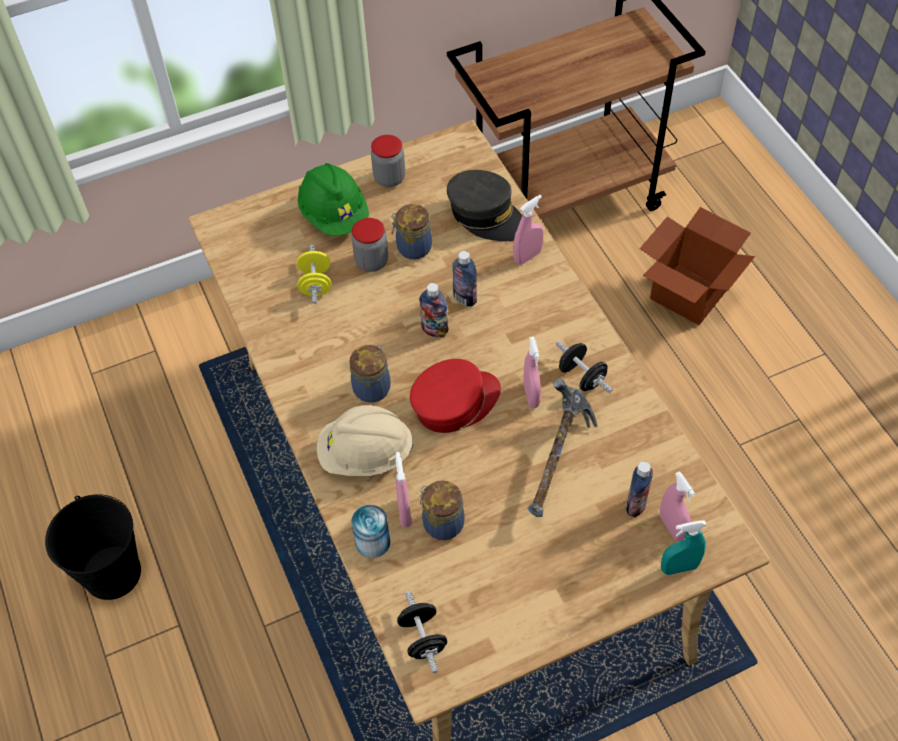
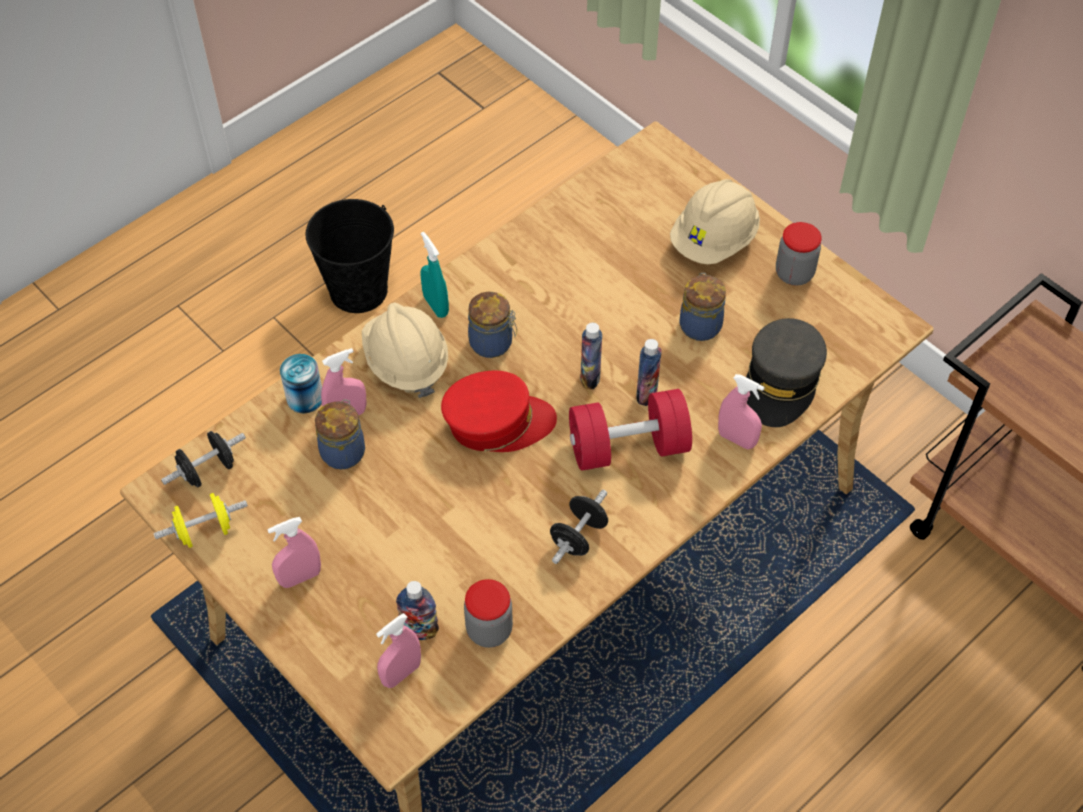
camera: 70 degrees right, 0 degrees up
(315, 284) = (610, 253): yellow dumbbell -> yellow dumbbell (205, 531)
(334, 215) = (714, 240): green hard hat -> beige hard hat
(372, 261) = (662, 293): jar -> jar (489, 630)
(455, 403) = (498, 423): red cap -> red cap turned 45 degrees counterclockwise
(510, 323) = (628, 447): none -> red dumbbell
(531, 395) = (534, 492): pink spray bottle -> pink spray bottle (300, 577)
(556, 463) = (450, 538): hammer -> none
(679, 568) = (350, 691): turquoise spray bottle -> turquoise spray bottle (436, 306)
(688, 294) = (960, 754): cardboard box -> none

